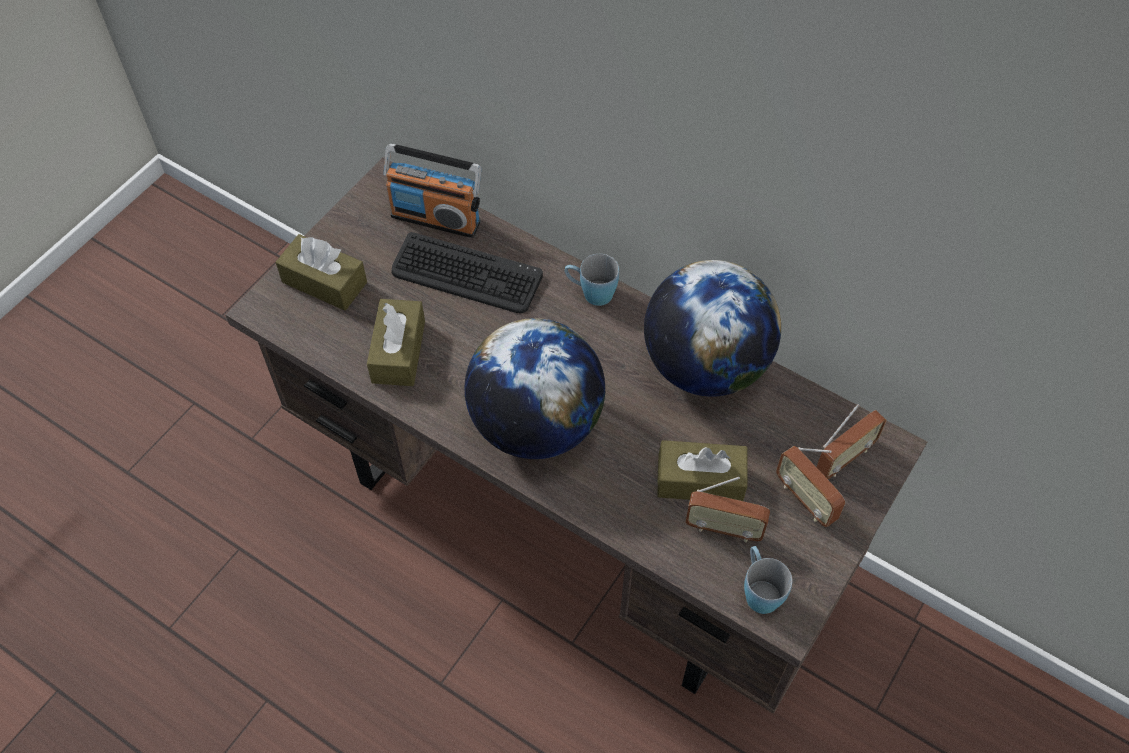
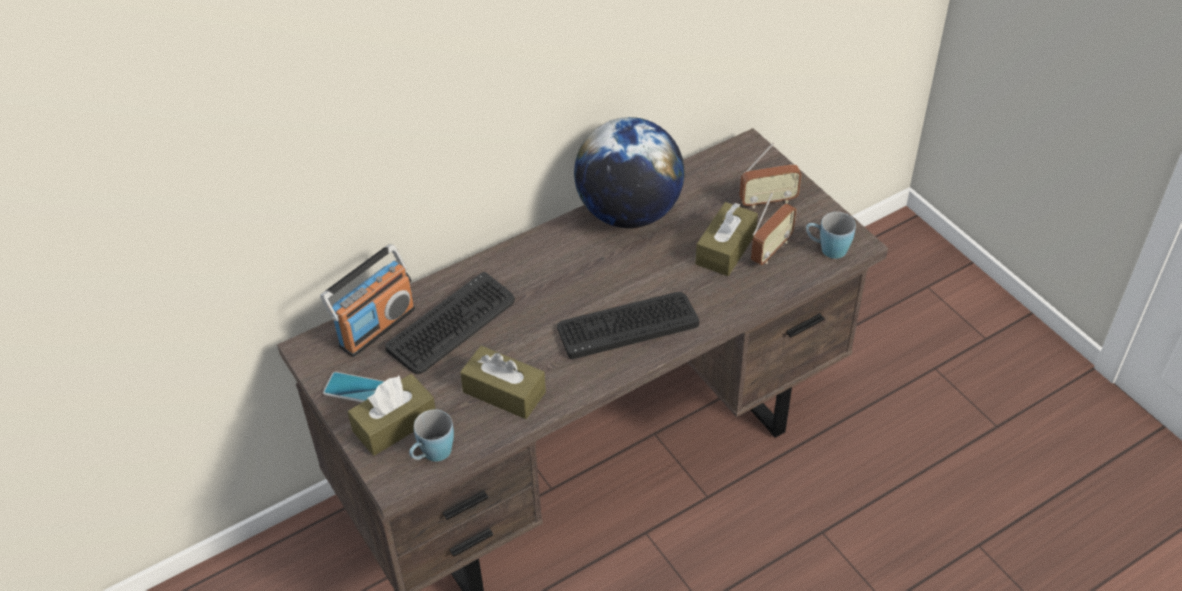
camera: 65 degrees left, 10 degrees down
(354, 236) = (356, 389): none -> phone
(536, 424) = (627, 325): globe -> keyboard
(590, 293) = (521, 254): blue mug -> blue mug (432, 455)
(844, 458) = (745, 170): radio -> none

